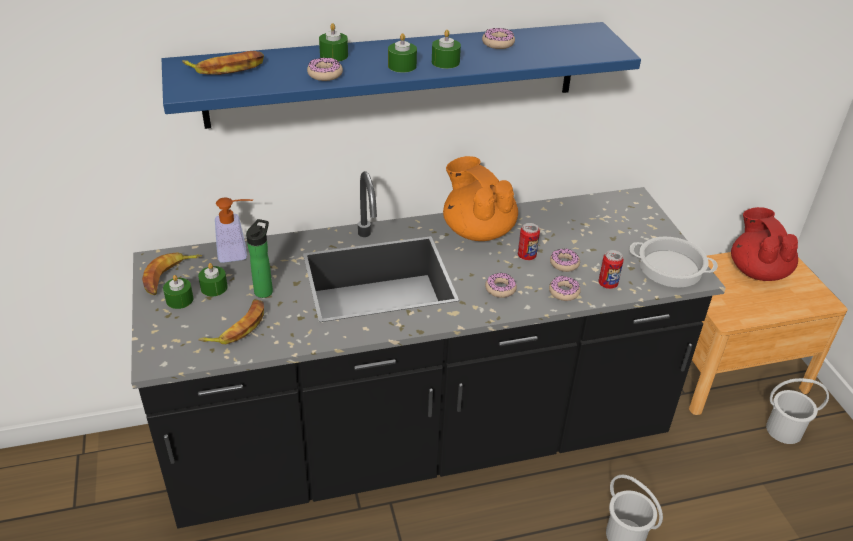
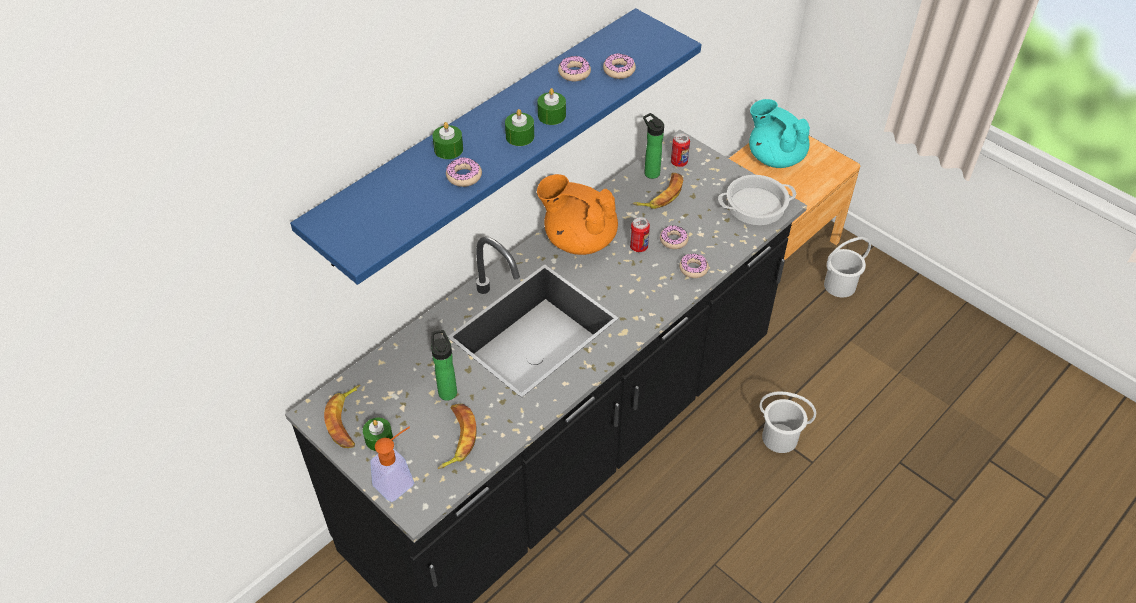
camera: 30 degrees left, 10 degrees up
(214, 287) = (399, 411): green candle -> none
(227, 68) = (368, 208): banana -> banana (661, 195)
(238, 253) = (388, 365): soap dispenser -> soap dispenser (399, 480)
(500, 289) = (642, 290): donut -> donut (619, 70)
(587, 207) = (650, 172): none -> bottle
(607, 284) = (720, 244): can -> can (679, 162)
(757, 271) = (775, 157): red teapot -> turquoise teapot

